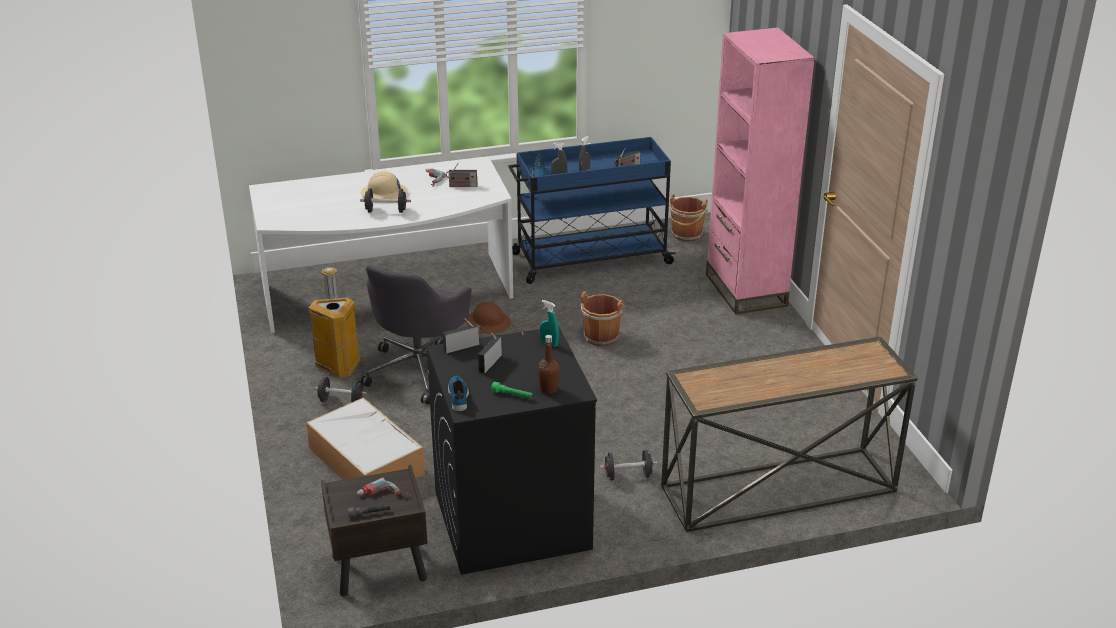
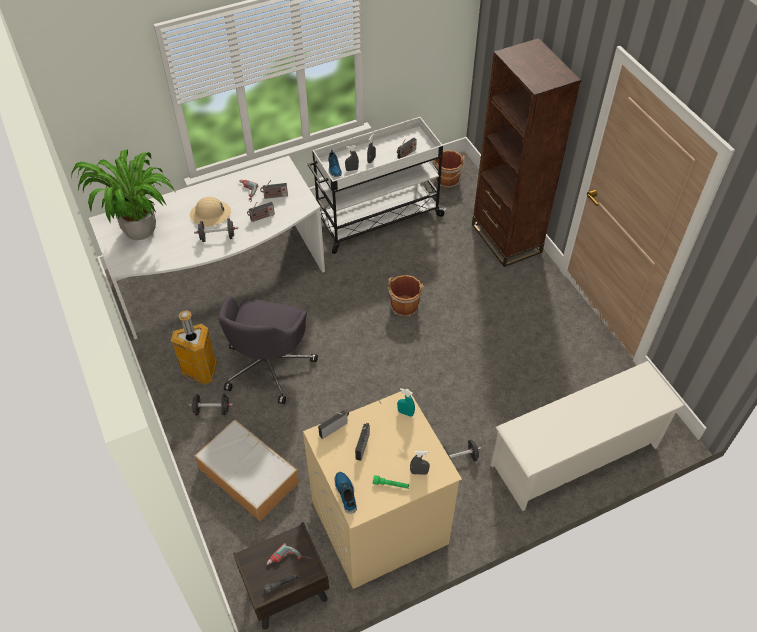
camera: 10 degrees left, 20 degrees up
(303, 198) = (141, 229): none -> potted plant
(441, 200) = (261, 217): none -> radio
(488, 323) = (311, 303): brown hard hat -> none
(511, 521) = (379, 523): black washing machine -> beige washing machine
(548, 389) = (419, 472): brown bottle -> grey spray bottle
(589, 259) = (376, 218): blue cart -> white cart
(745, 290) = (506, 238): pink bookcase -> brown bookcase
(778, 490) = (575, 456): console table -> white shoe rack

